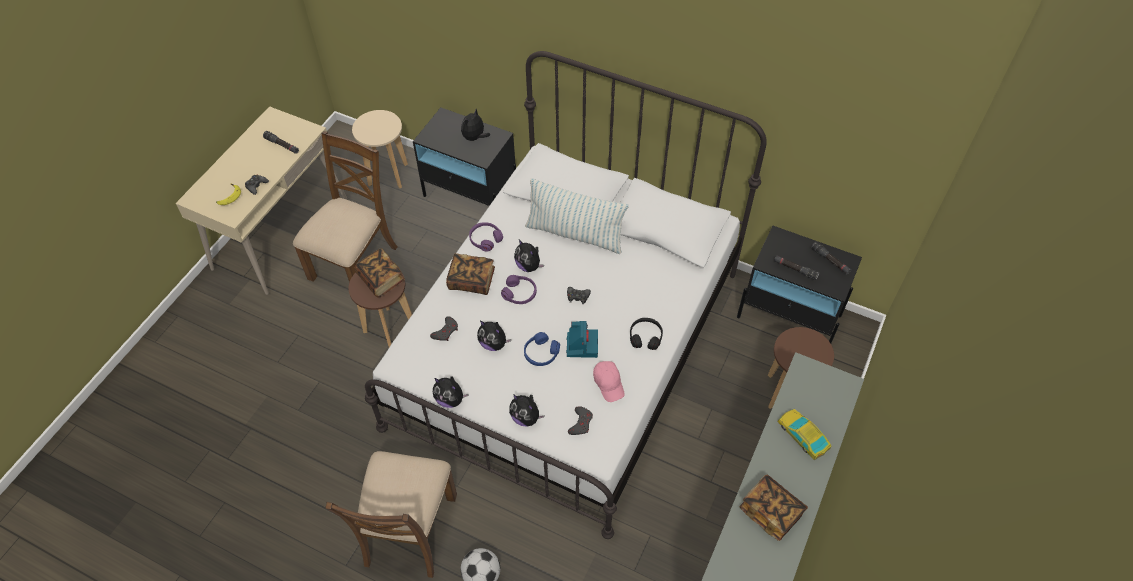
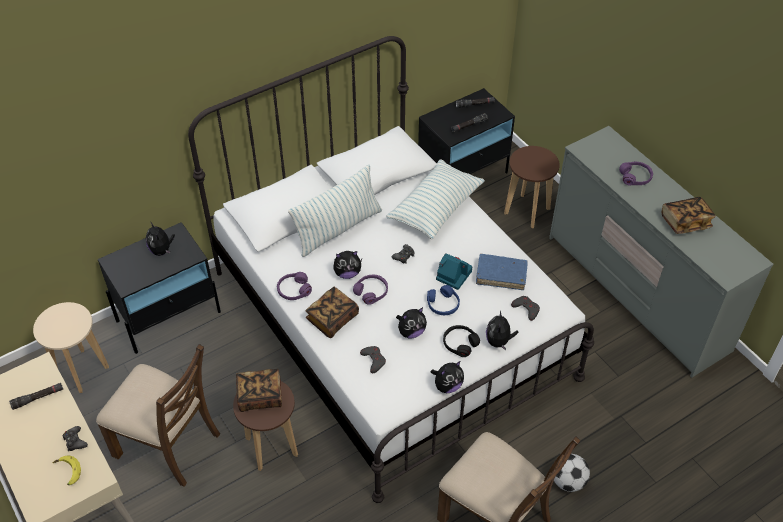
camera: 60 degrees left, 5 degrees down
(355, 262) = (168, 444): brown chair -> brown chair turned 150 degrees clockwise
(526, 417) = (499, 341): plush toy -> plush toy turned 120 degrees clockwise
(608, 383) = (501, 275): pink cap -> blue book
(645, 336) = (472, 233): black headphones -> black headphones (460, 343)
(655, 293) = (435, 208): none -> pillow
(802, 436) = (635, 177): toy car -> purple headphones

